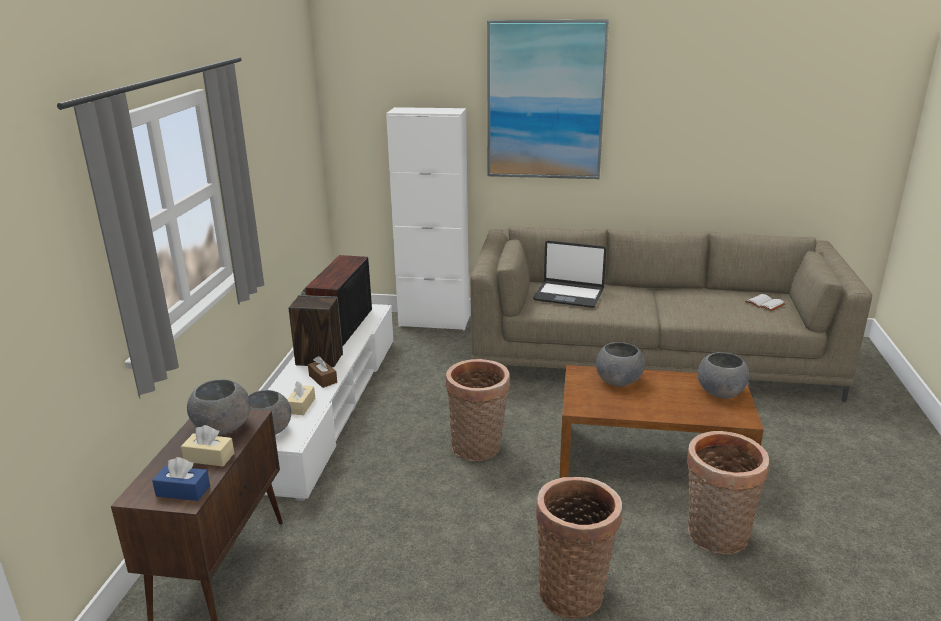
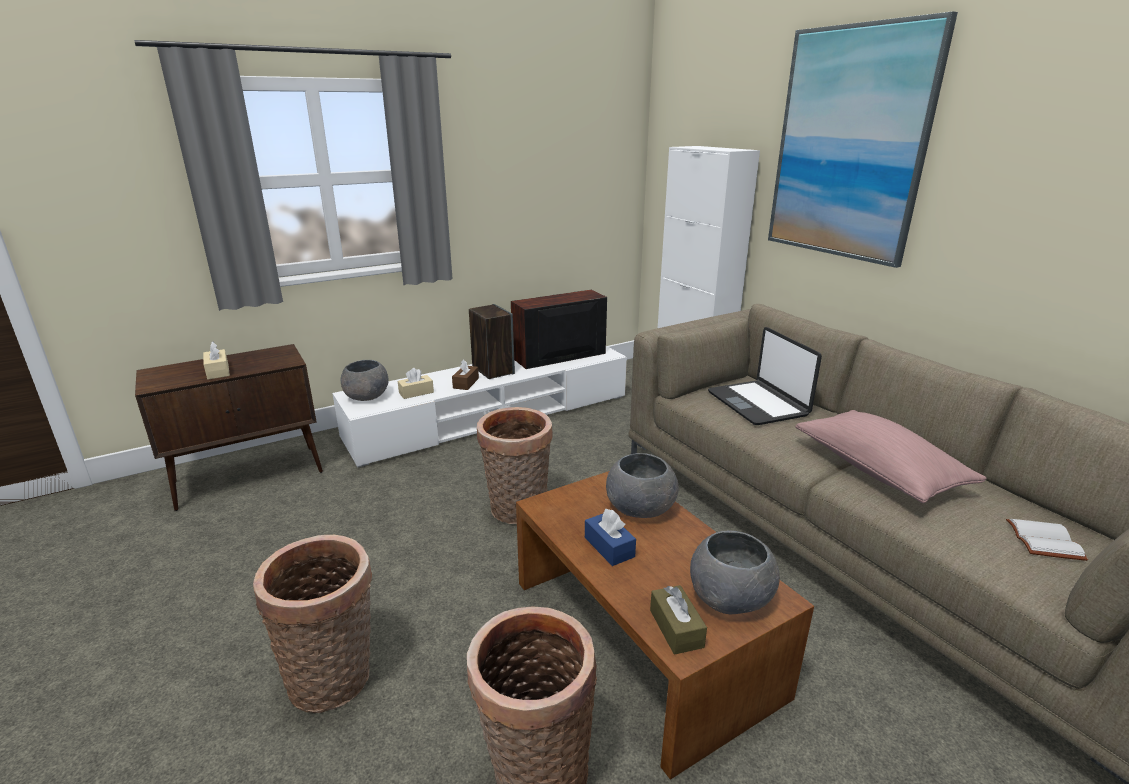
camera: 50 degrees right, 0 degrees up
(183, 491) = (165, 381): blue tissue box -> blue tissue box (609, 547)
(223, 427) = (265, 360): grey bowl -> none
(674, 304) = (878, 471): none -> pink pillow
(729, 415) = (676, 628): none -> brown tissue box

